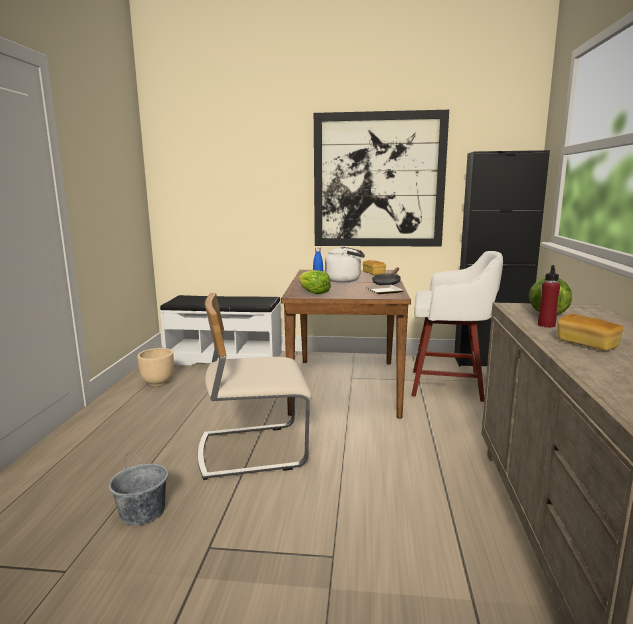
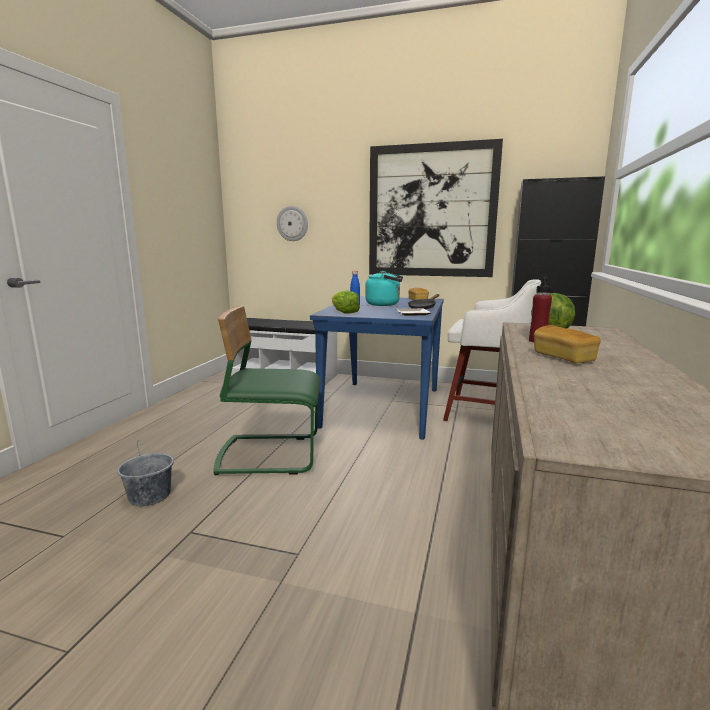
camera: 10 degrees right, 0 degrees up
(158, 382) = (217, 392): beige planter -> none
(228, 192) = (292, 223): none -> wall clock
(252, 450) = (270, 454): beige chair -> green chair
(345, 280) = (385, 304): white kettle -> turquoise kettle
(345, 385) = (383, 406): brown dining table -> blue dining table

